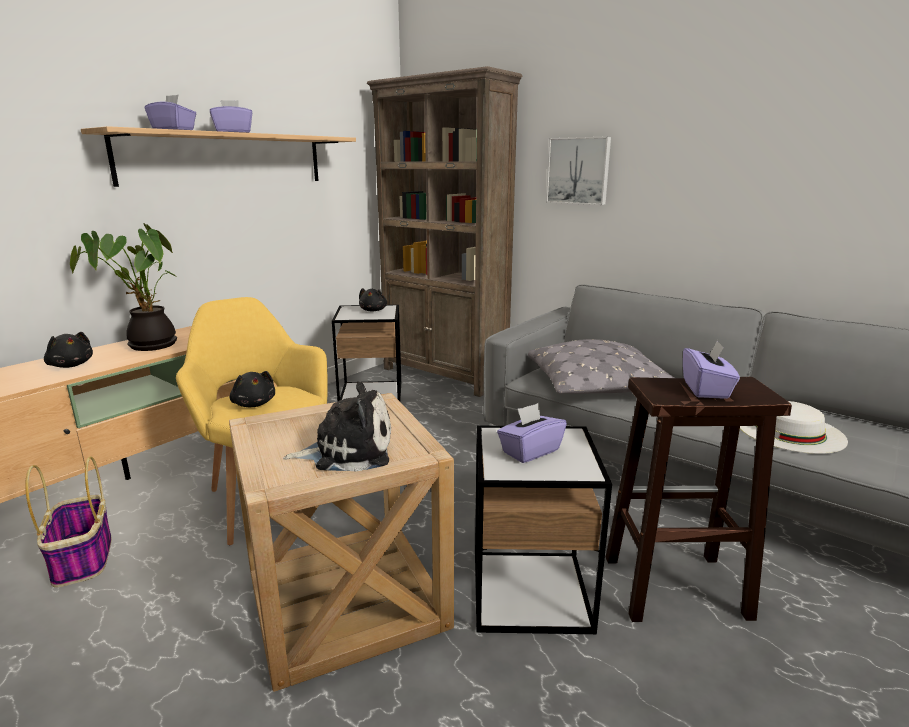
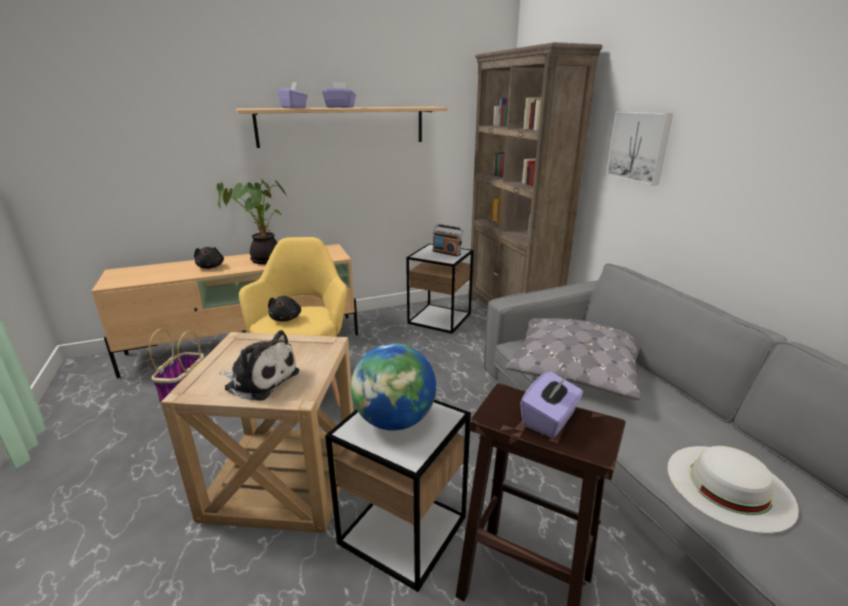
camera: 30 degrees right, 5 degrees up
(373, 310) = (446, 253): black plush toy -> radio
(530, 451) = (394, 421): purple tissue box -> globe

